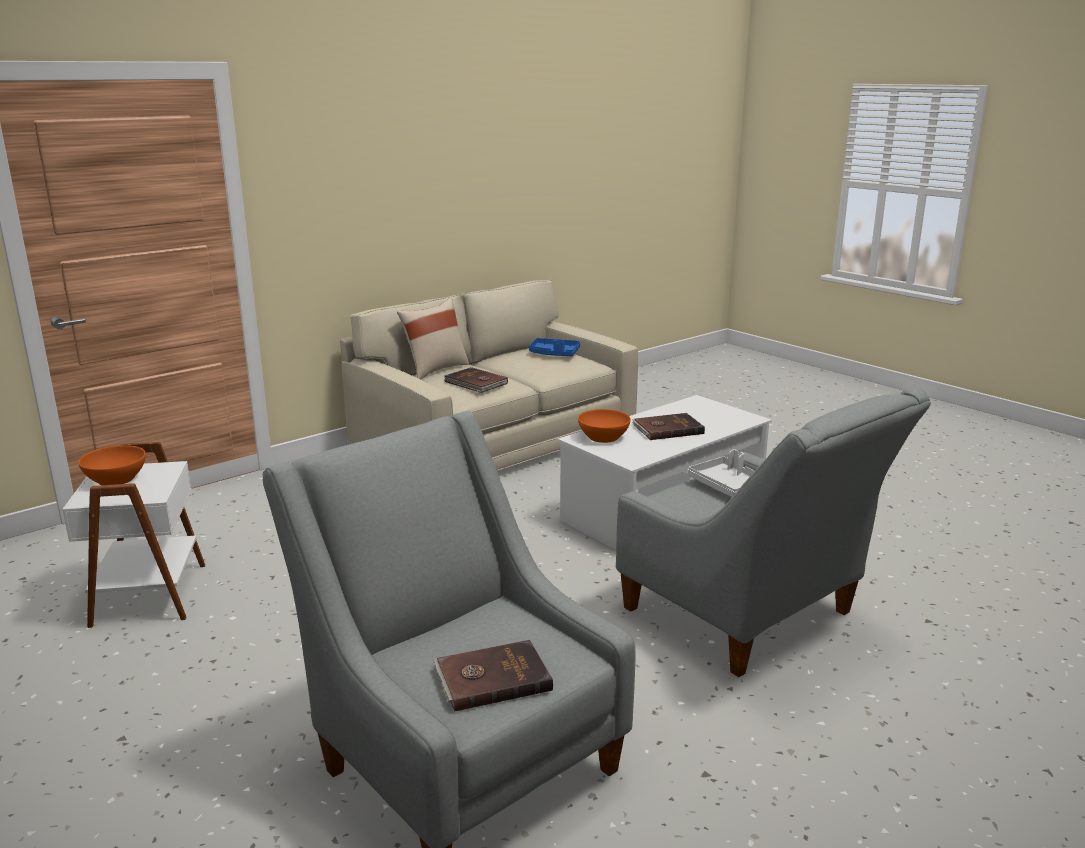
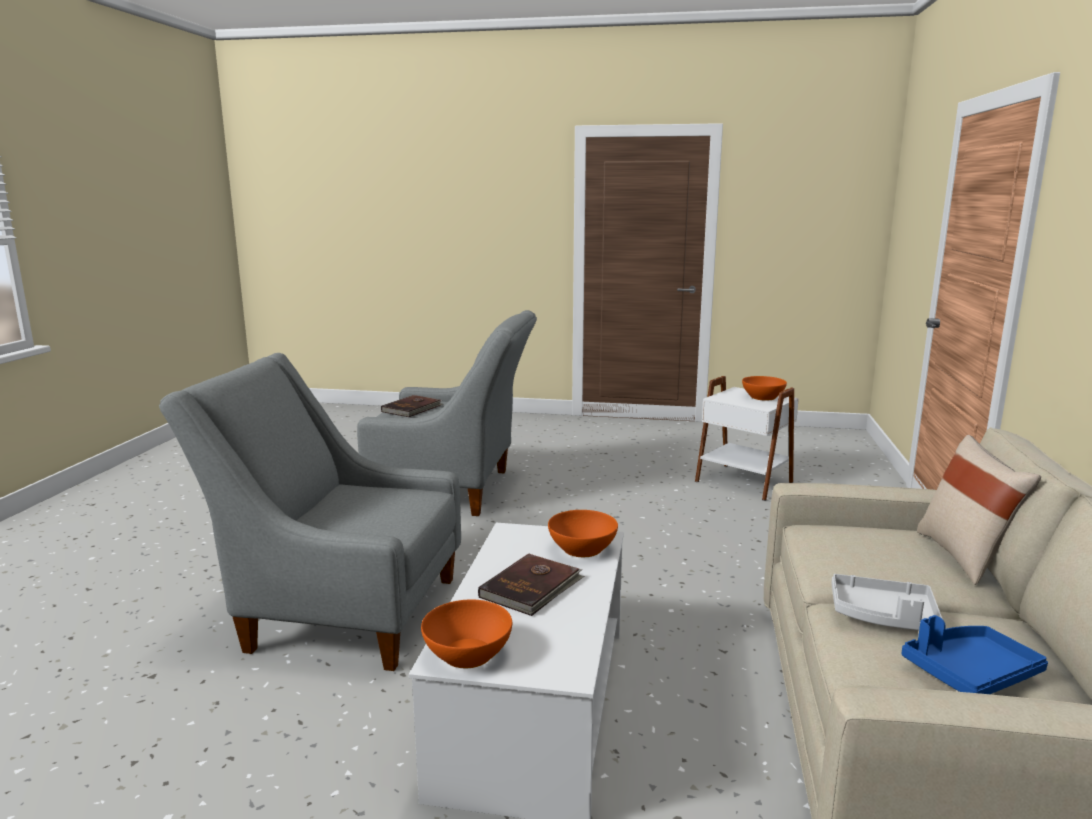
camera: 140 degrees right, 5 degrees down
(475, 383) = (857, 551): brown book -> none
(727, 486) = (380, 522): grey tray -> grey tray (883, 616)
(736, 417) = (467, 653): none -> orange bowl

